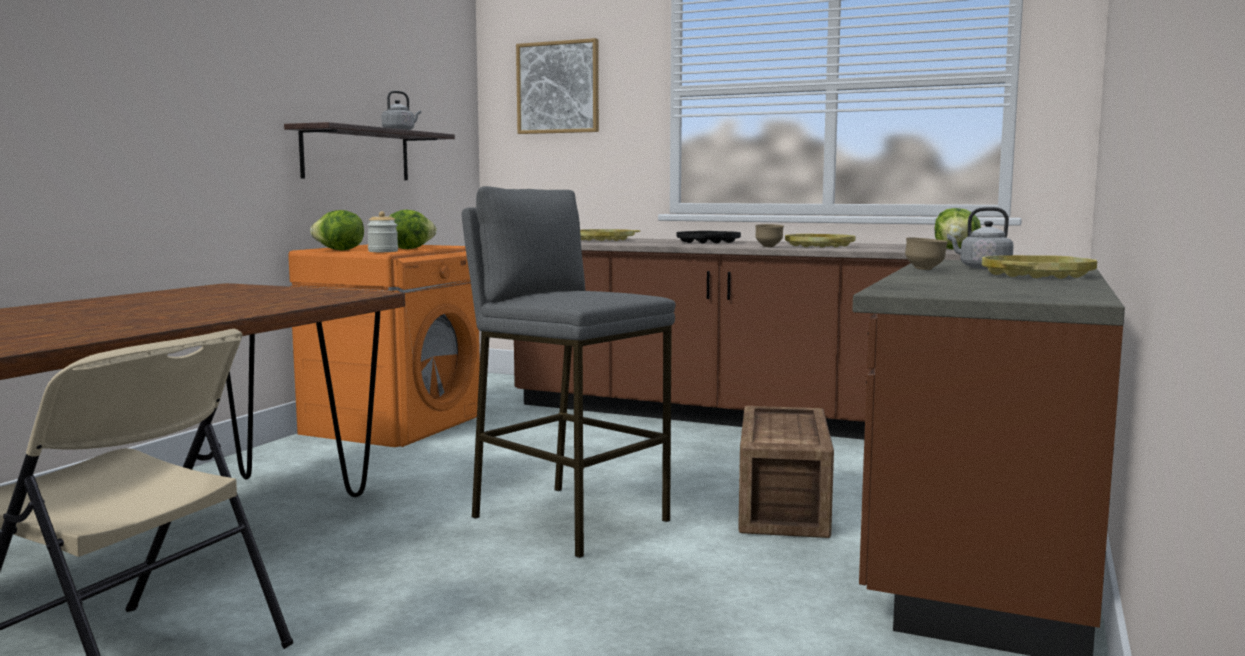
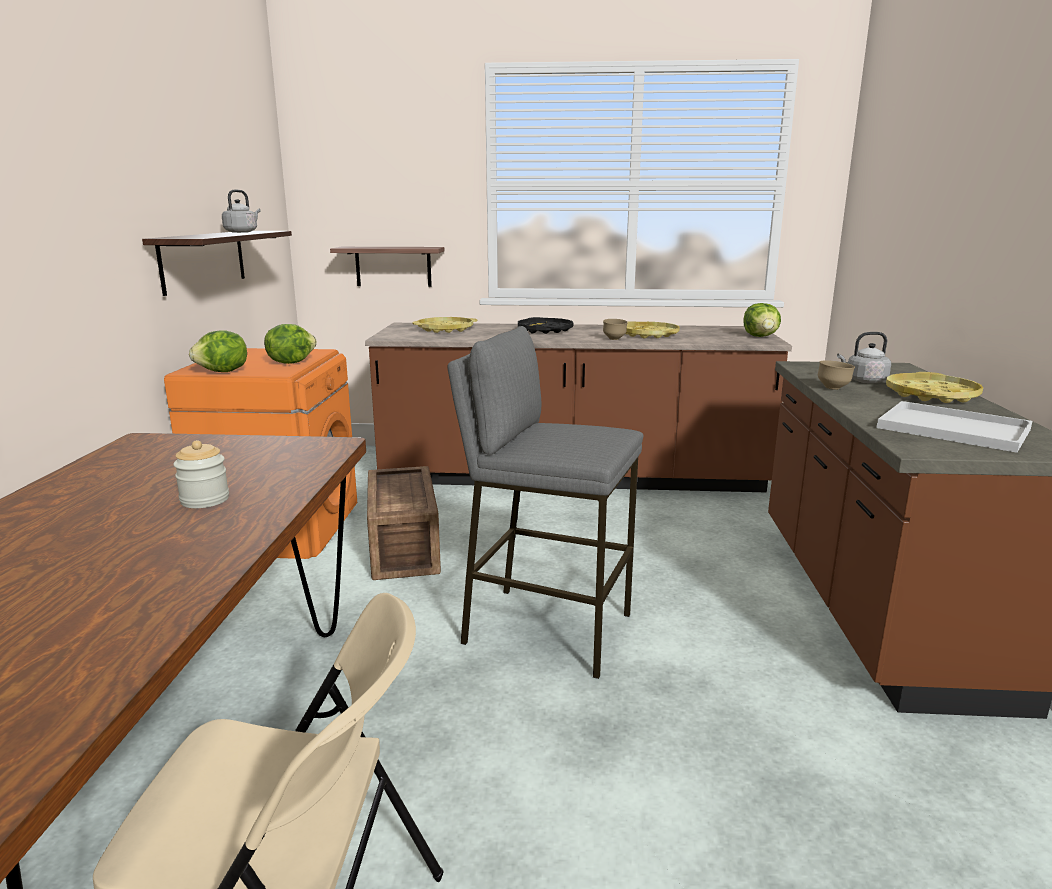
camera: 20 degrees left, 10 degrees up
(383, 251) = (275, 372): jar -> jar (205, 500)
(558, 87) = (372, 177): picture -> none
(574, 180) = (393, 266): none -> shelf
(785, 506) = (700, 579): crate -> crate (406, 546)
(978, 287) = (949, 428): none -> white tray

